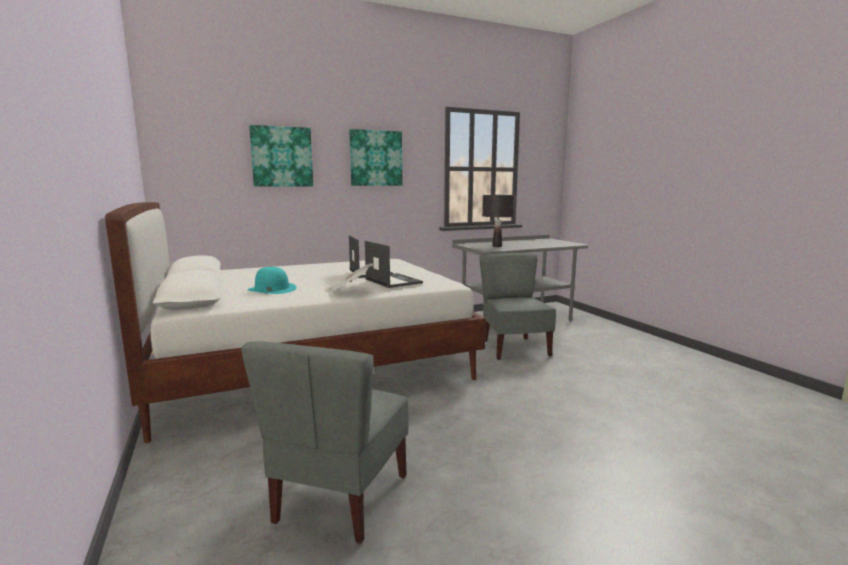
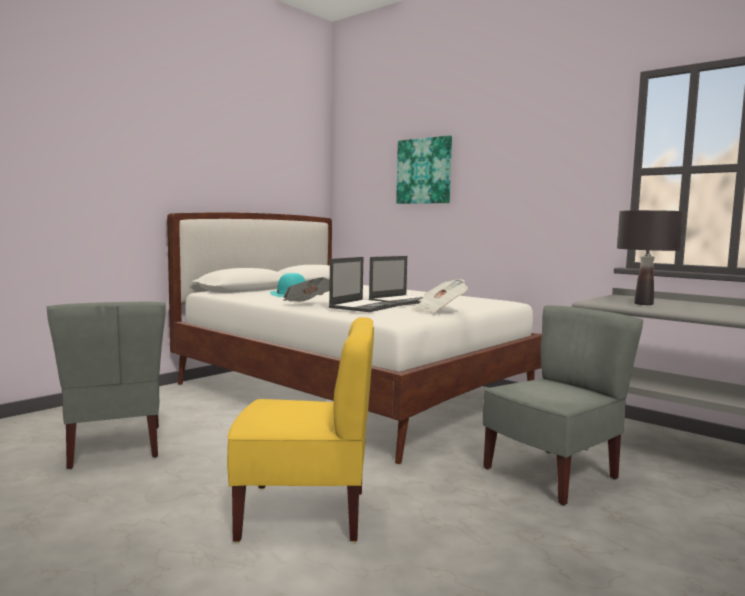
camera: 65 degrees right, 5 degrees down
(340, 498) = (113, 447): grey chair -> grey chair turned 105 degrees counterclockwise
(376, 158) = (524, 164): picture -> none
(422, 273) = (438, 311): none -> newspaper
(539, 420) = (304, 514): none -> yellow chair

